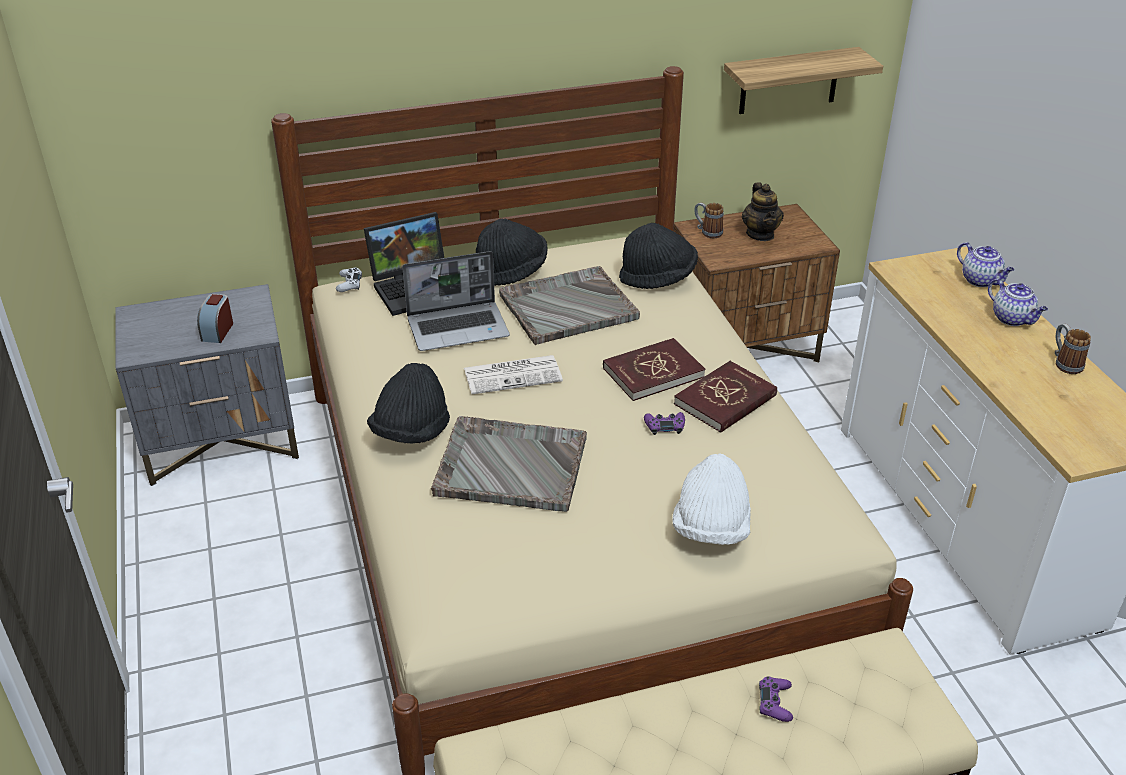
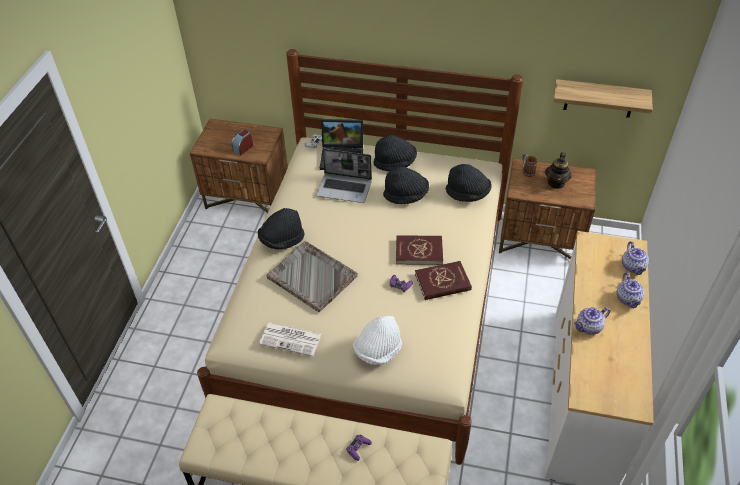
camera: 30 degrees right, 10 degrees up
(223, 441) = (248, 197): grey nightstand -> brown nightstand
(514, 375) = (350, 226): newspaper -> newspaper (291, 339)
(567, 307) = (406, 195): grey tray -> black hat
(998, 369) = (588, 327): none -> teapot
(1064, 363) = (632, 339): mug -> none

